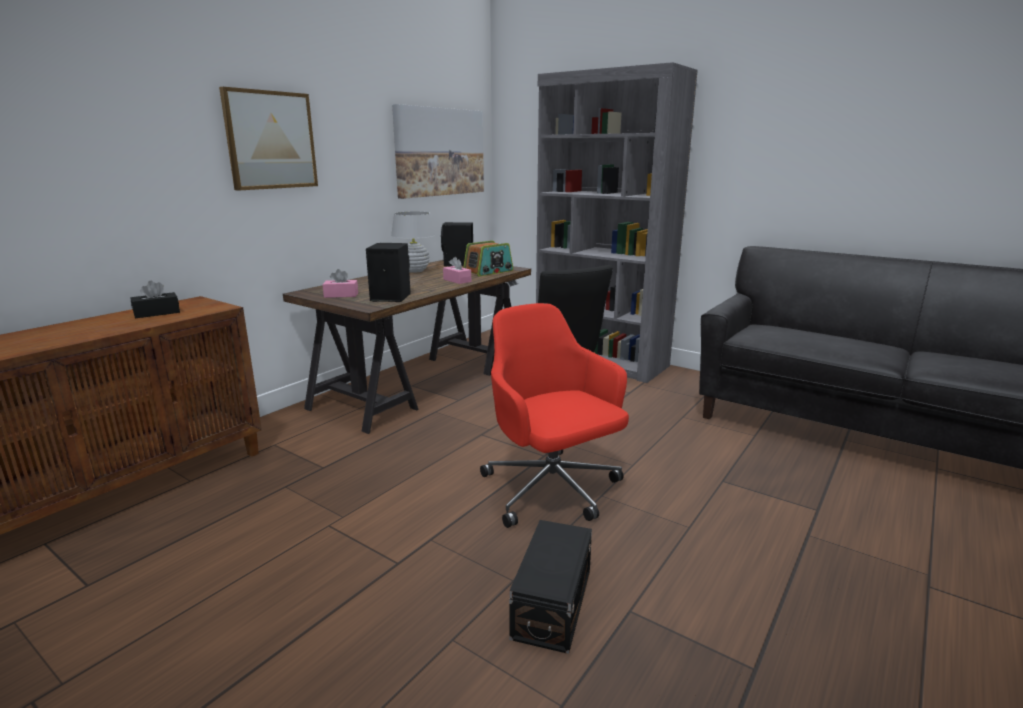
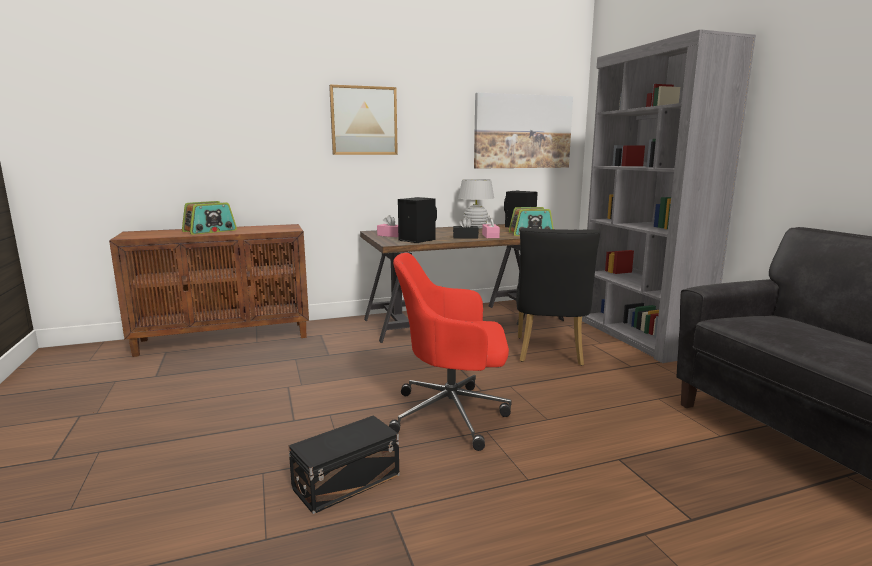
camera: 35 degrees right, 5 degrees down
(81, 329) = (210, 231): none -> radio
(157, 313) = (257, 228): black tissue box -> black tissue box (465, 237)
(552, 490) = (452, 414): red office chair -> red office chair turned 90 degrees counterclockwise

